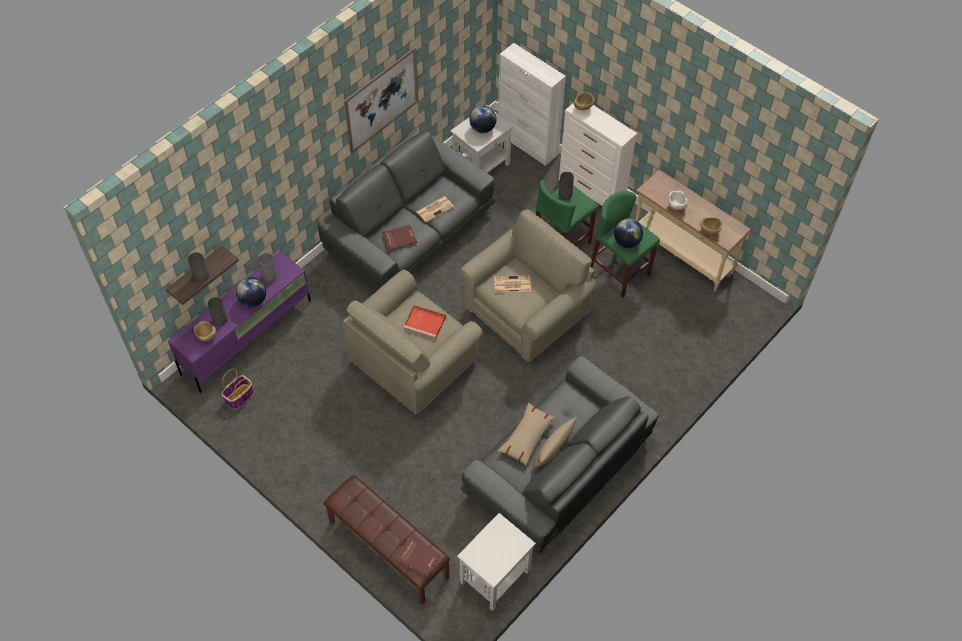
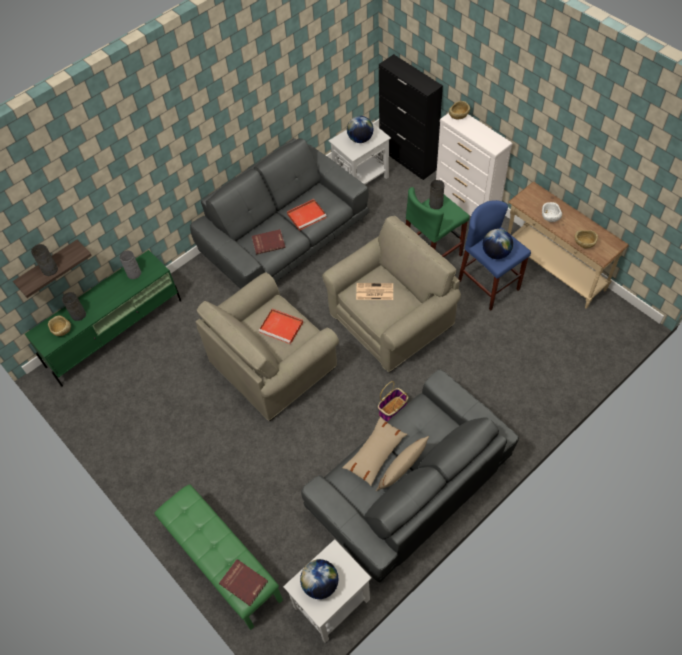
camera: 10 degrees right, 0 degrees up
(239, 397) = (98, 393): basket -> basket (392, 410)
(247, 336) = (116, 333): purple tv stand -> green tv stand
(253, 300) = (114, 297): globe -> globe (320, 584)
(382, 100) = (252, 101): picture -> none
(387, 549) = (222, 564): brown bench -> green bench
(435, 209) = (307, 215): newspaper -> red tray
(527, 144) = (407, 159): white cabinet -> black cabinet
(619, 272) = (488, 285): green stool -> blue stool

